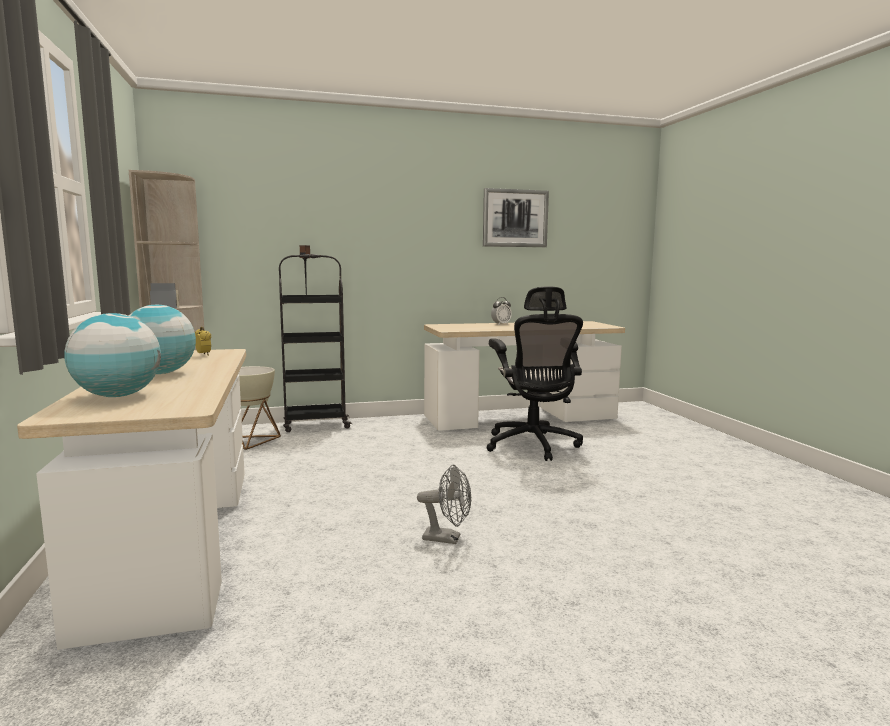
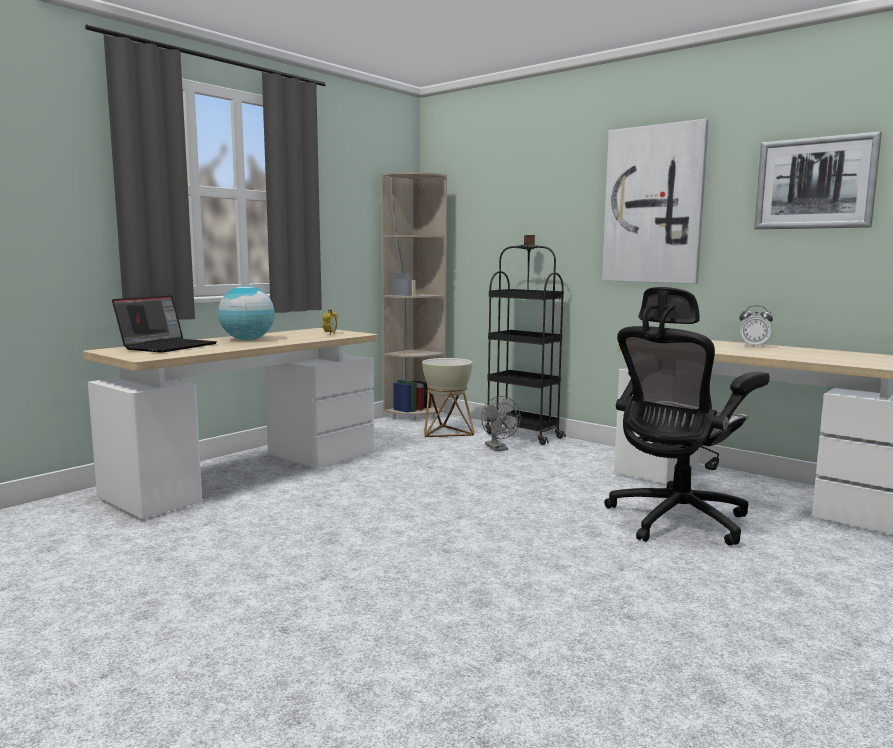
camera: 55 degrees right, 0 degrees up
(117, 396) = (168, 346): globe -> laptop
(410, 225) = (654, 205): none -> picture
(447, 538) = (354, 547): grey fan -> grey fan (498, 449)

